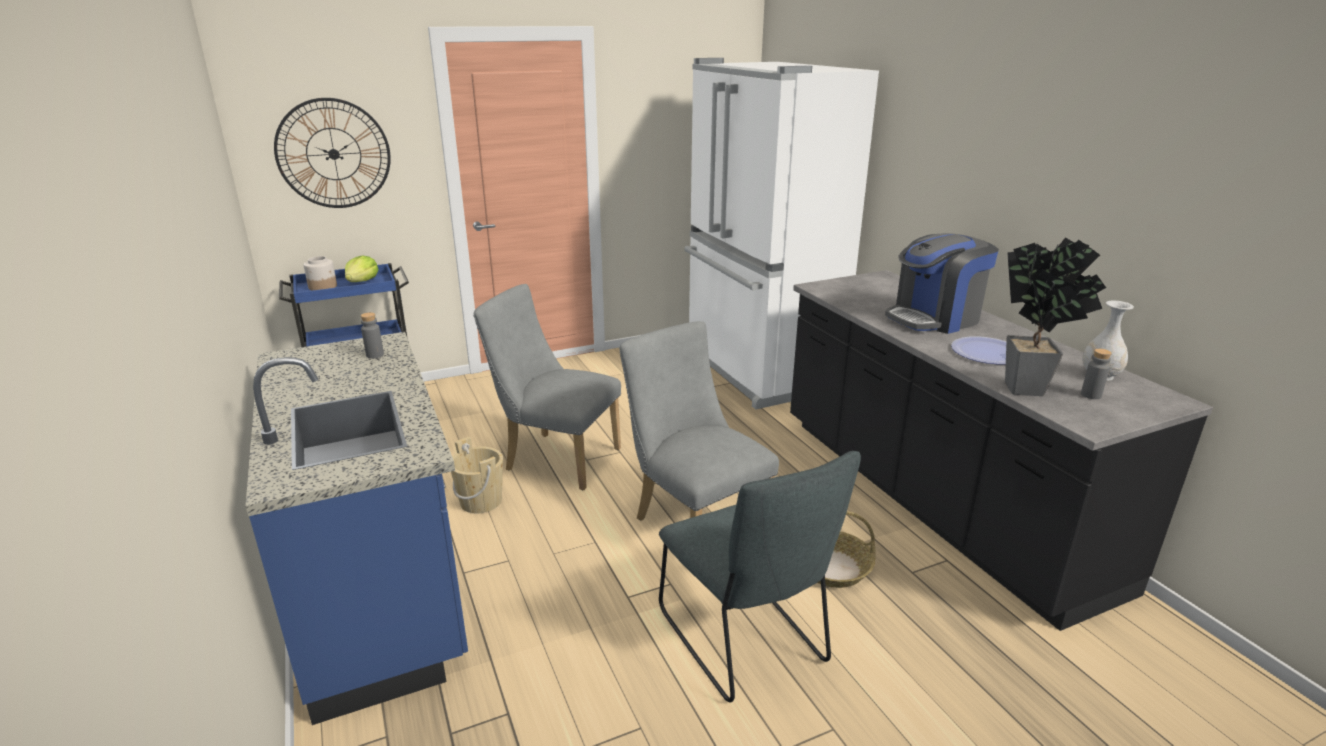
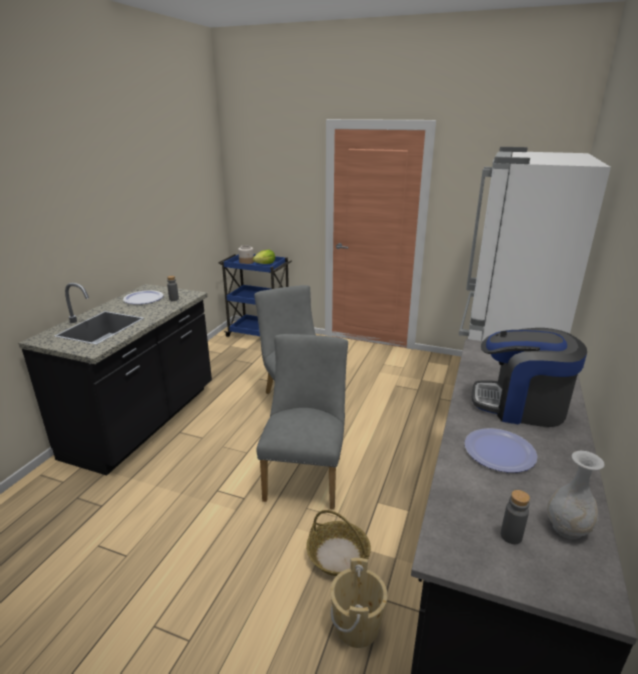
camera: 45 degrees right, 0 degrees up
(316, 371) = (143, 298): none -> plate
(334, 154) = (268, 190): wall clock -> none
(381, 593) = (144, 422): blue counter -> black counter
(481, 501) = (234, 402): beige bucket -> beige bucket (357, 626)
(745, 641) = (227, 556): grey chair -> none
(1031, 391) = (462, 499): potted plant -> none

